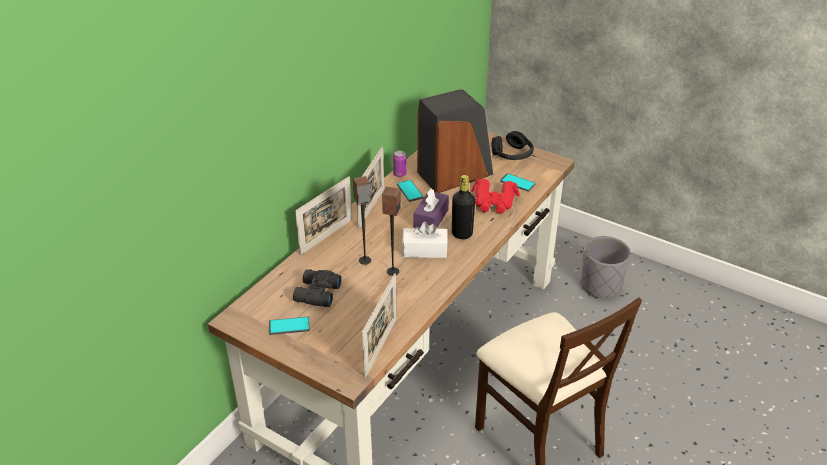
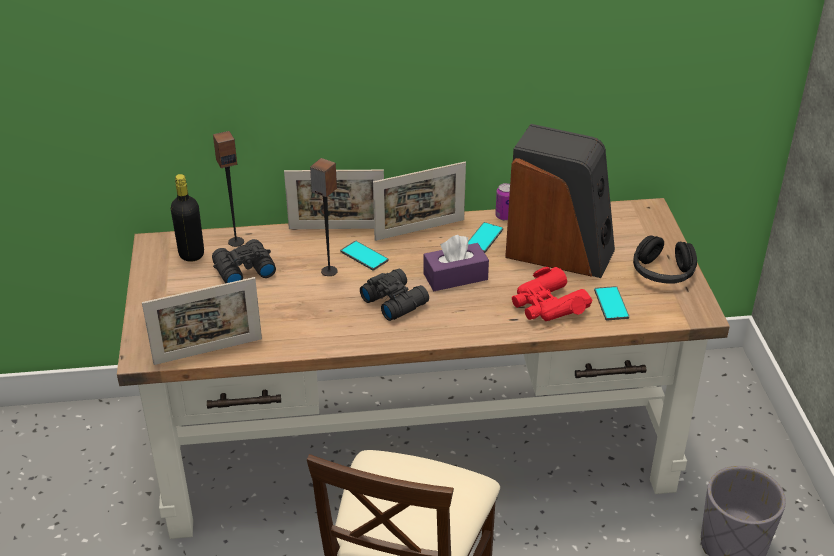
camera: 50 degrees right, 0 degrees up
(289, 326) = (179, 280): phone -> phone (364, 256)
(392, 271) = (333, 298): speaker -> speaker (236, 241)
(424, 250) = (394, 300): white tissue box -> black binoculars
(462, 234) = (456, 311): black bottle -> black bottle (191, 254)

